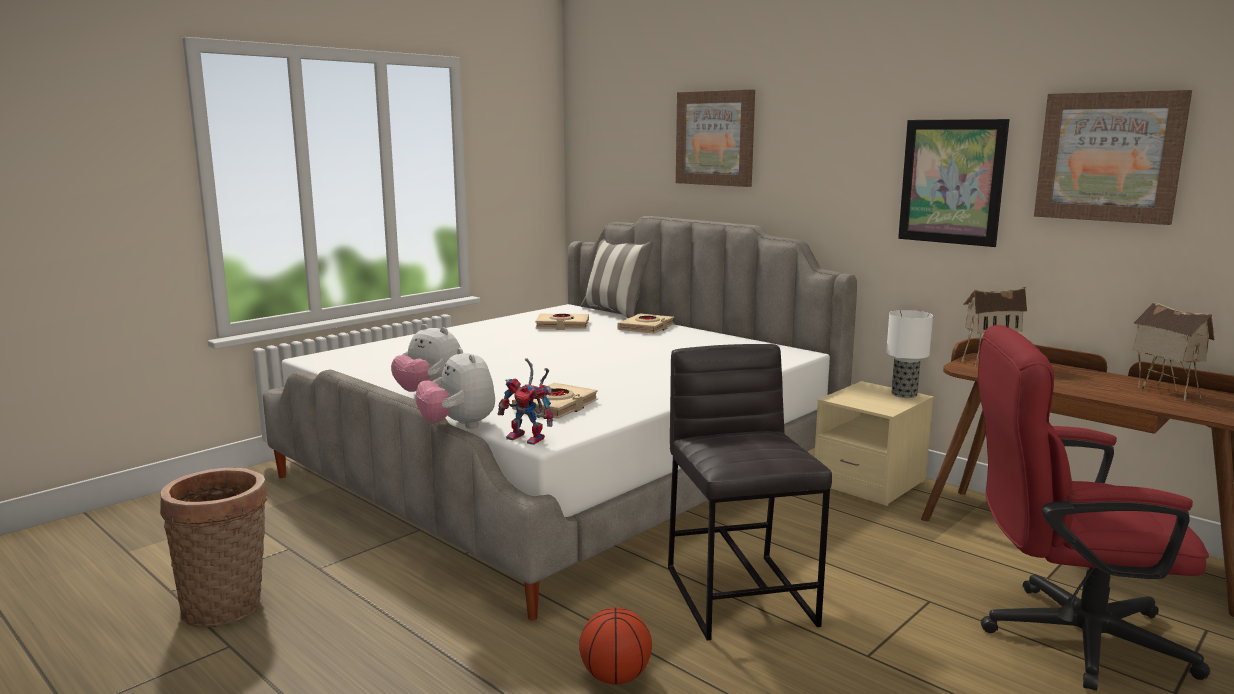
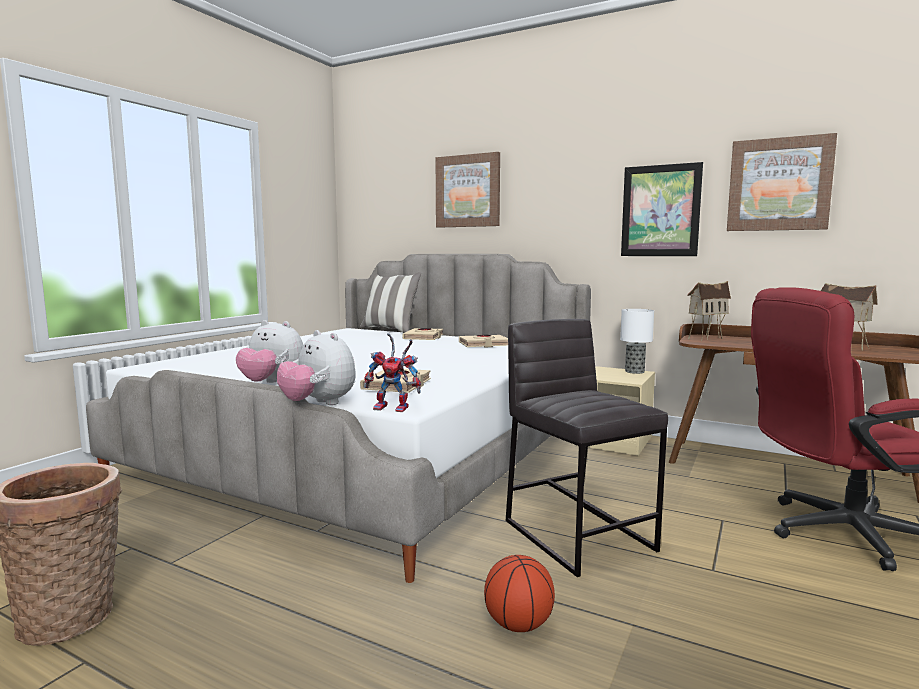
camera: 15 degrees left, 5 degrees down
(562, 325) = (354, 339): beige book -> beige book (483, 345)

